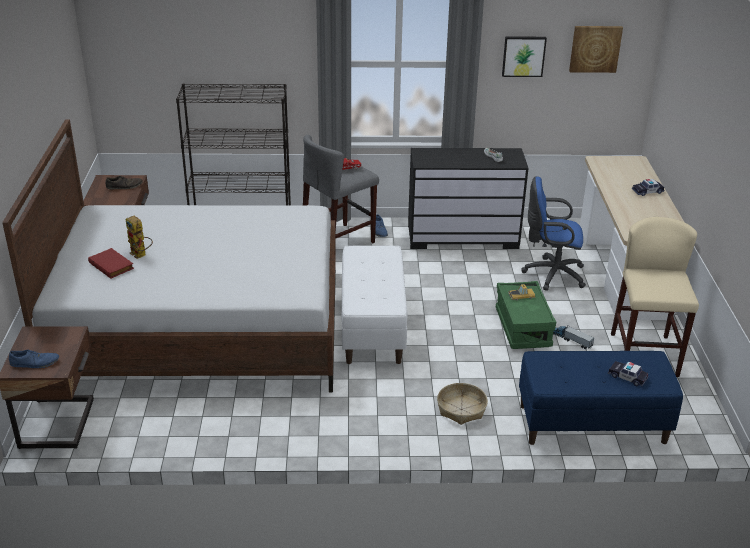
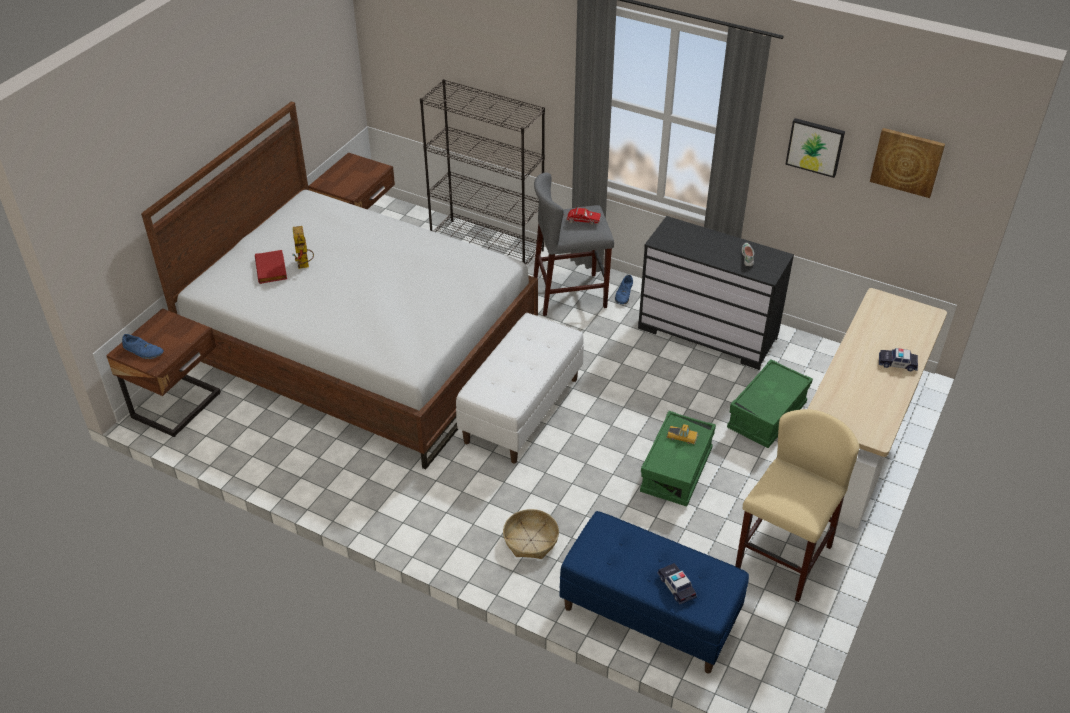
camera: 30 degrees right, 10 degrees up
(124, 186) = (362, 174): brown shoe -> none
(551, 274) = (767, 416): blue office chair -> green storage box
(571, 340) = (716, 507): toy truck -> none

